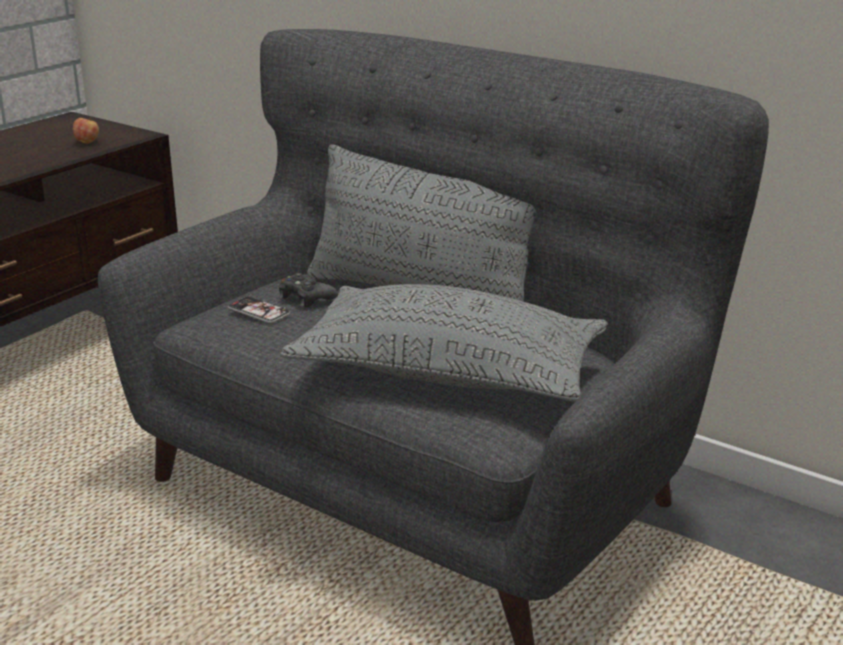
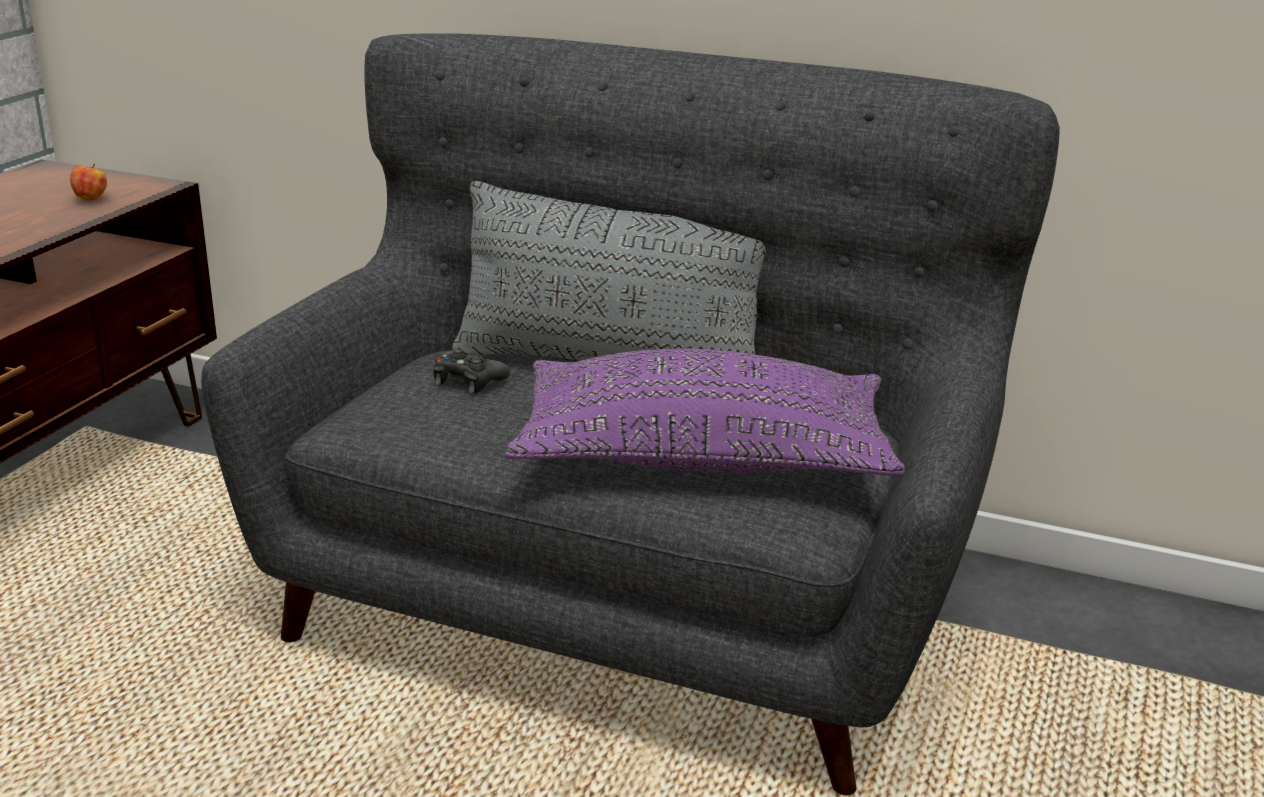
camera: 15 degrees left, 0 degrees up
(258, 311) = (418, 403): phone -> none
(448, 373) = (703, 458): grey pillow -> purple pillow

